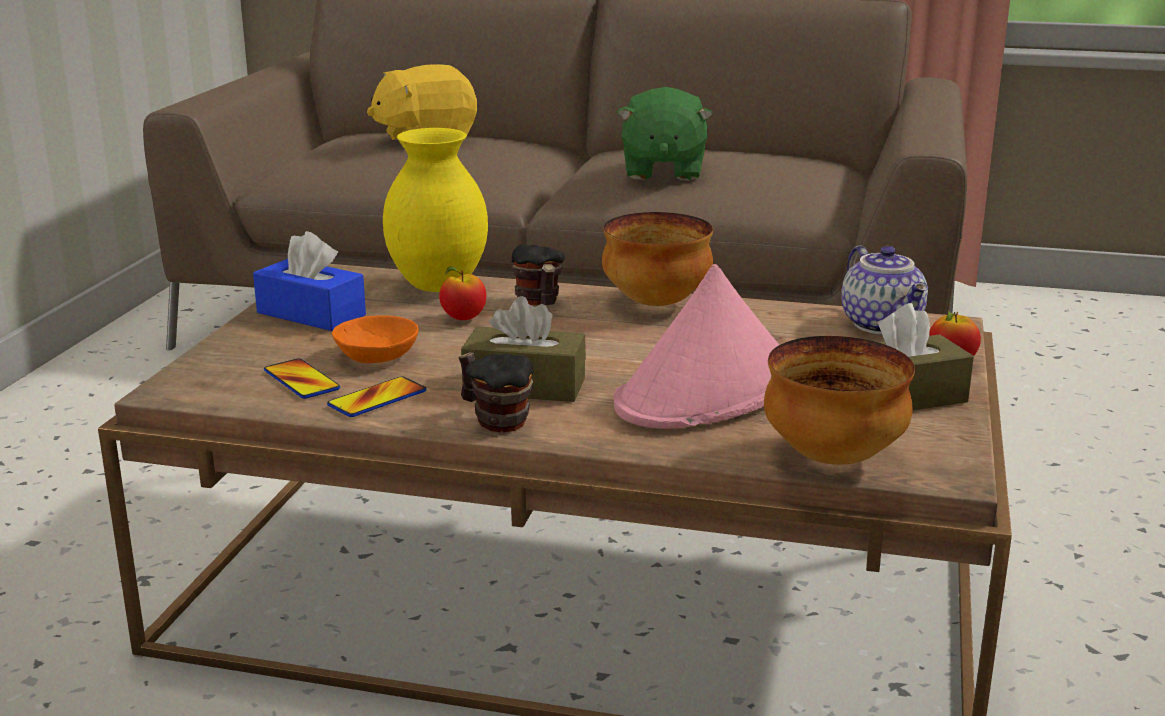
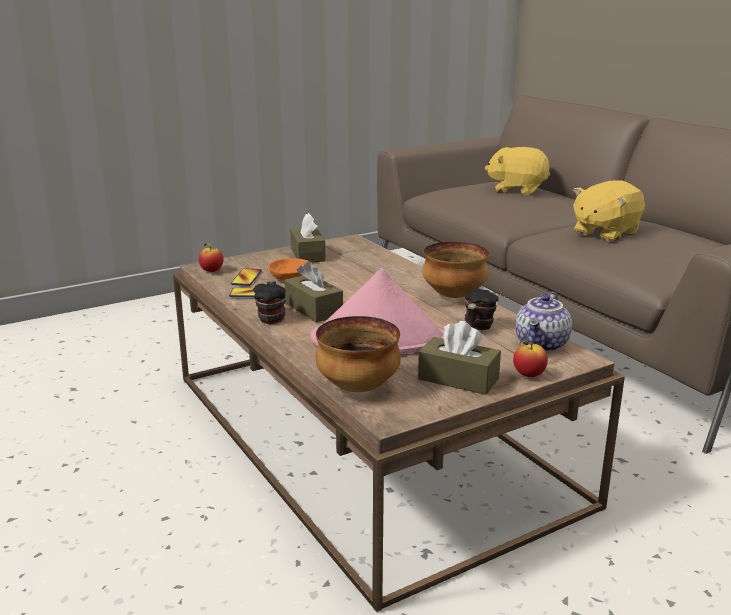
camera: 45 degrees right, 0 degrees up
(311, 314) = (307, 254): blue tissue box -> brown tissue box
(439, 286) = (380, 259): yellow vase -> none
(463, 319) = (357, 275): apple -> apple (211, 271)
(539, 305) = (401, 279): mug -> mug (477, 328)
(662, 171) = (604, 233): green plush toy -> yellow plush toy

